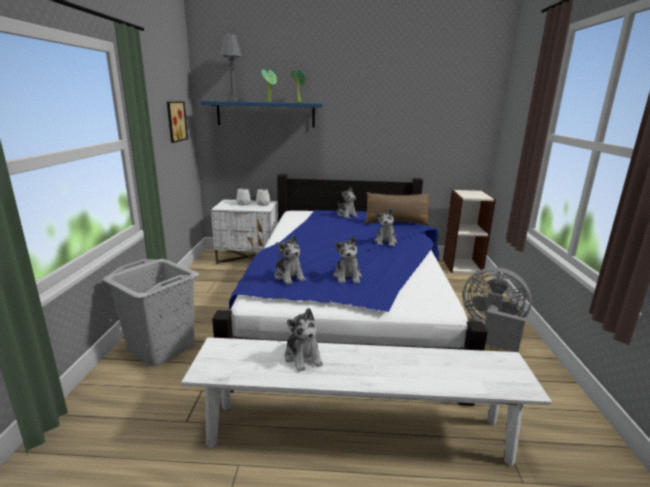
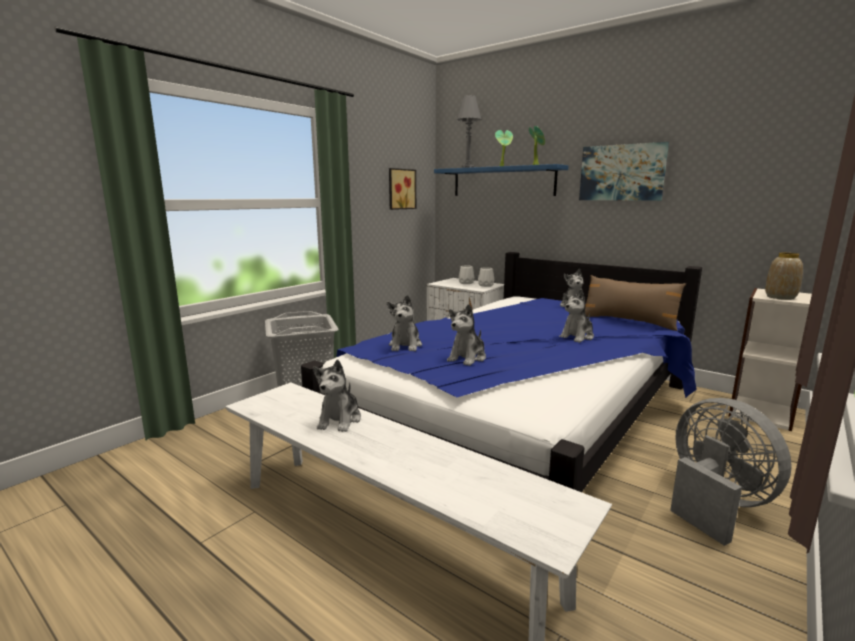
camera: 35 degrees right, 5 degrees down
(364, 111) = (621, 173): none -> picture
(473, 196) = (780, 297): none -> vase

